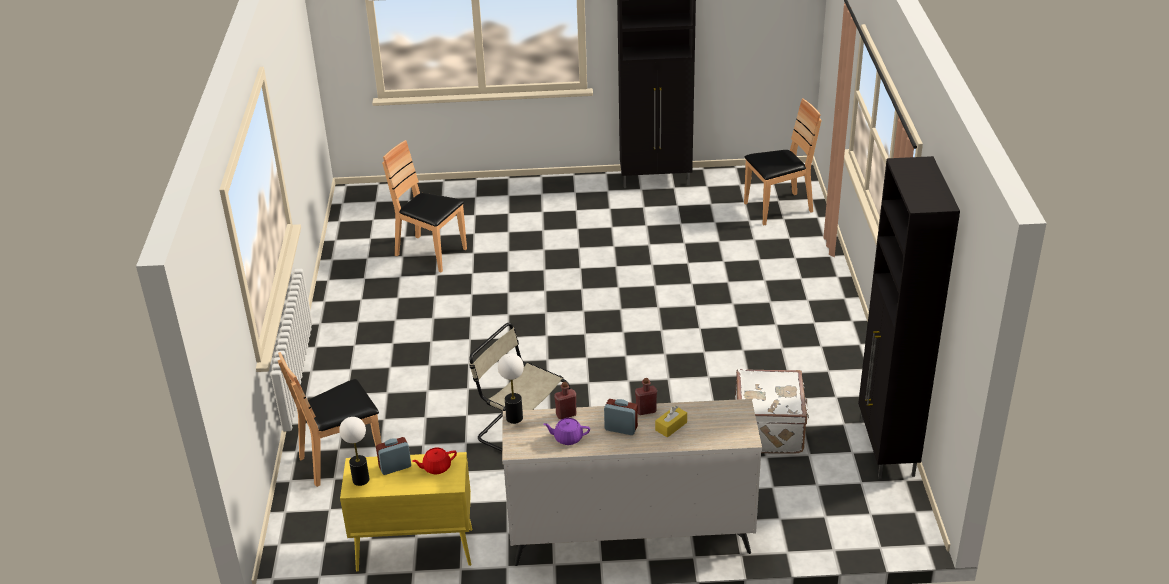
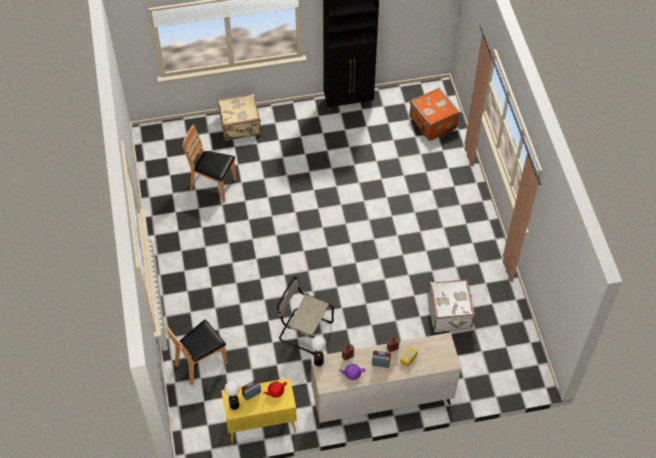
camera: 10 degrees left, 20 degrees up
(490, 195) = (240, 126): none -> beige suitcase
(778, 208) = (432, 123): brown chair -> orange suitcase
(886, 448) = (518, 320): black cabinet -> none

